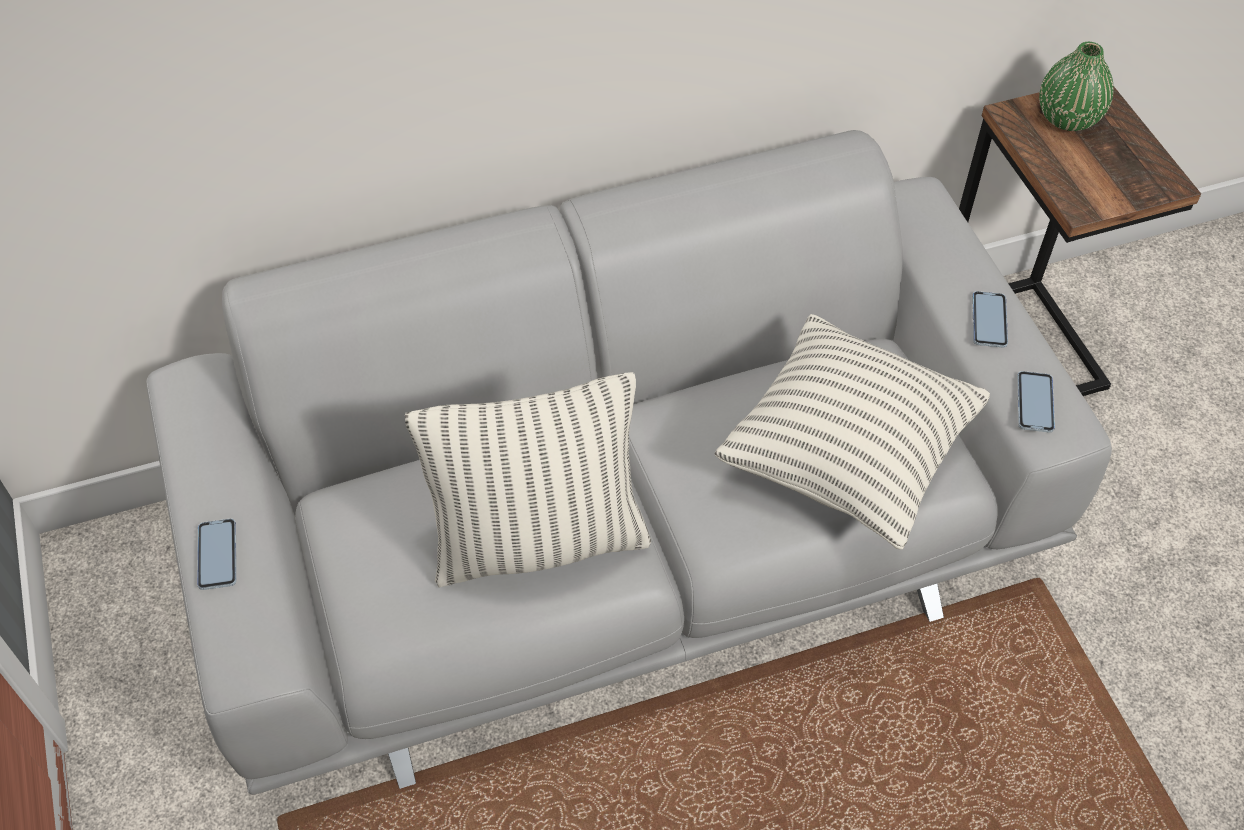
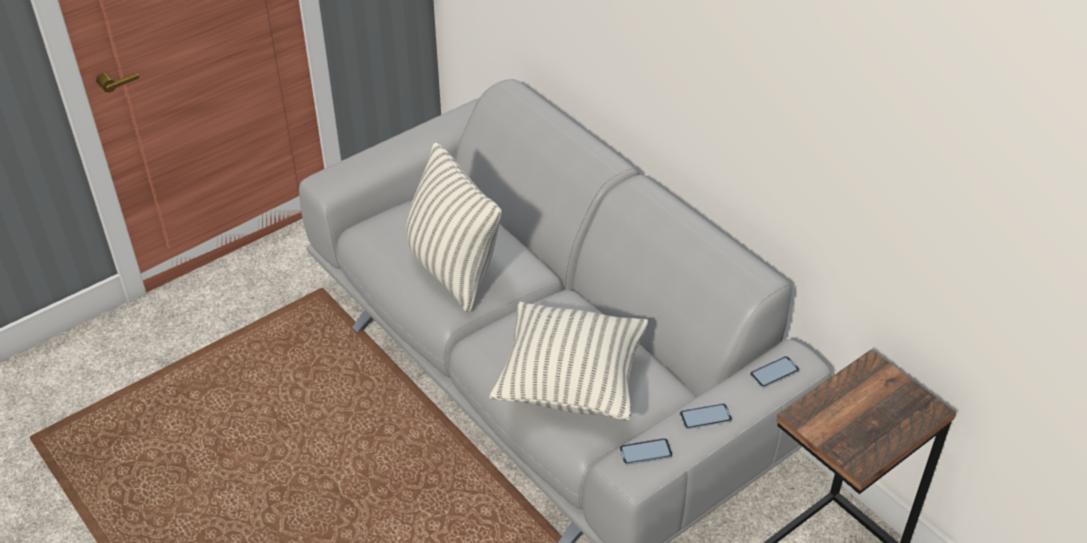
camera: 70 degrees right, 10 degrees down
(217, 555) = (382, 152): phone -> phone (774, 373)
(1068, 118) = (890, 396): green vase -> none

